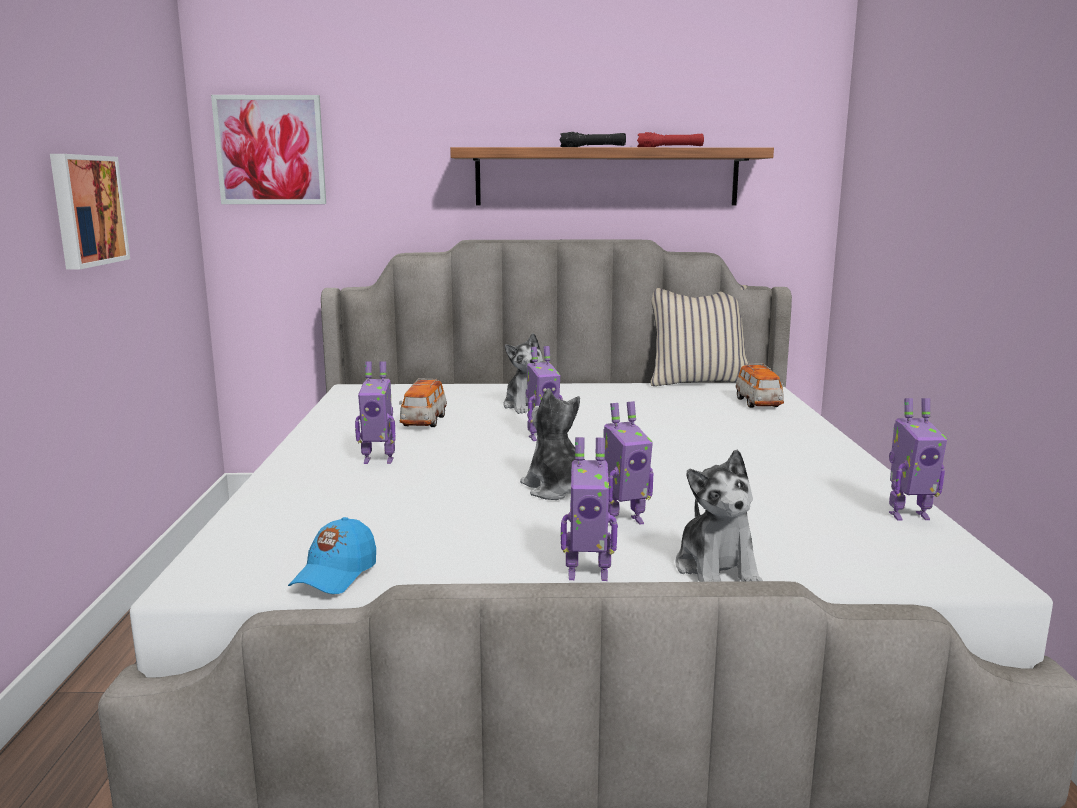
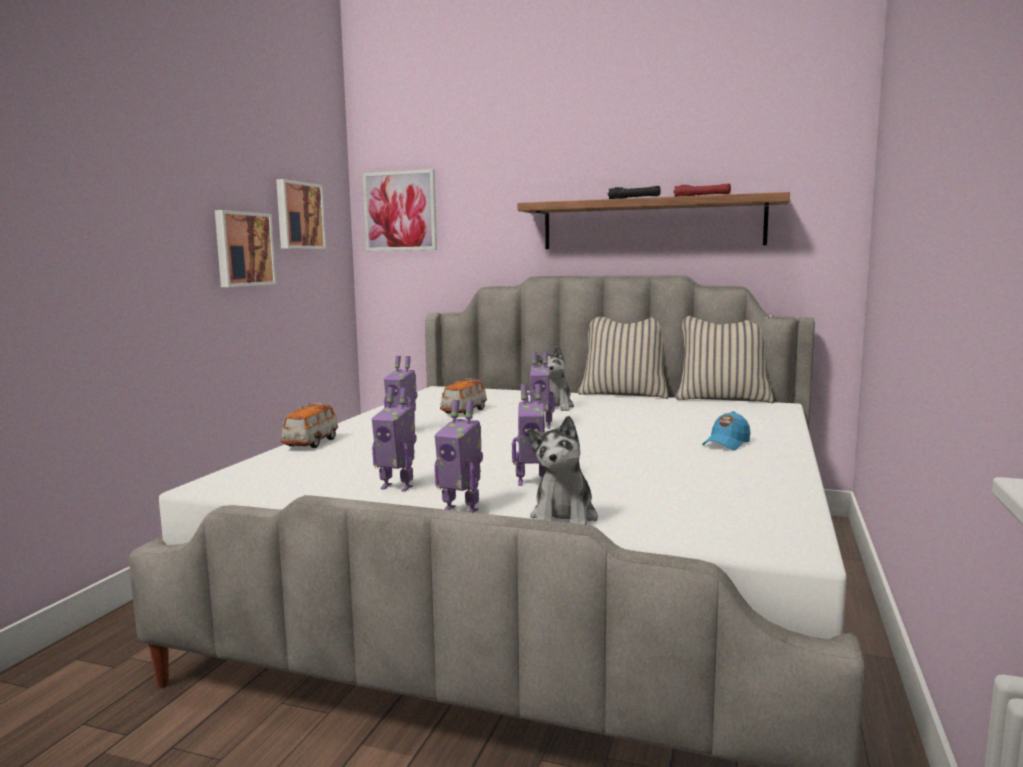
camera: 20 degrees right, 5 degrees down
(141, 157) = (298, 215): none -> picture
(335, 575) = (290, 491): blue cap -> blue cap (726, 444)
(557, 489) = (508, 459): plush toy -> none
(585, 382) = (624, 394): none -> beige pillow
(758, 403) = (757, 416): toy car -> toy car (311, 443)
(908, 515) = (785, 502): toy robot -> toy robot (397, 487)

